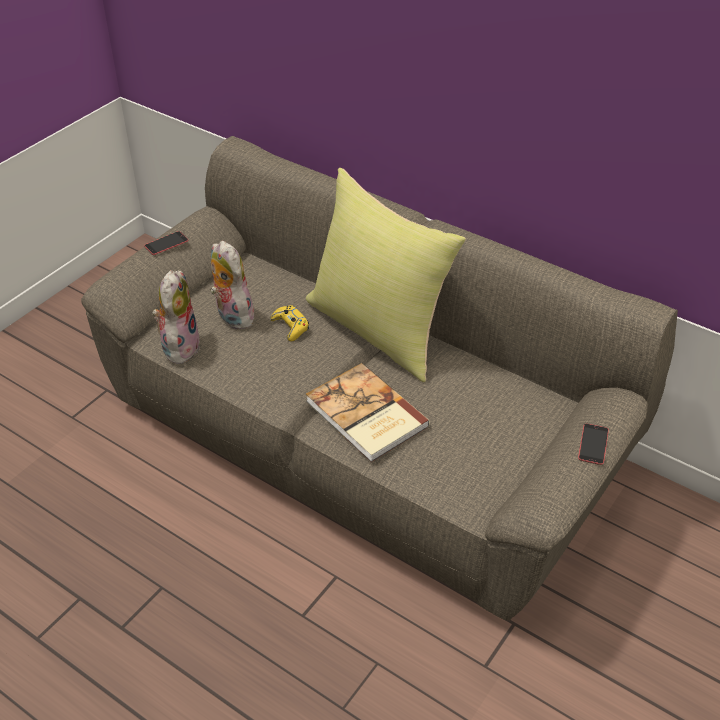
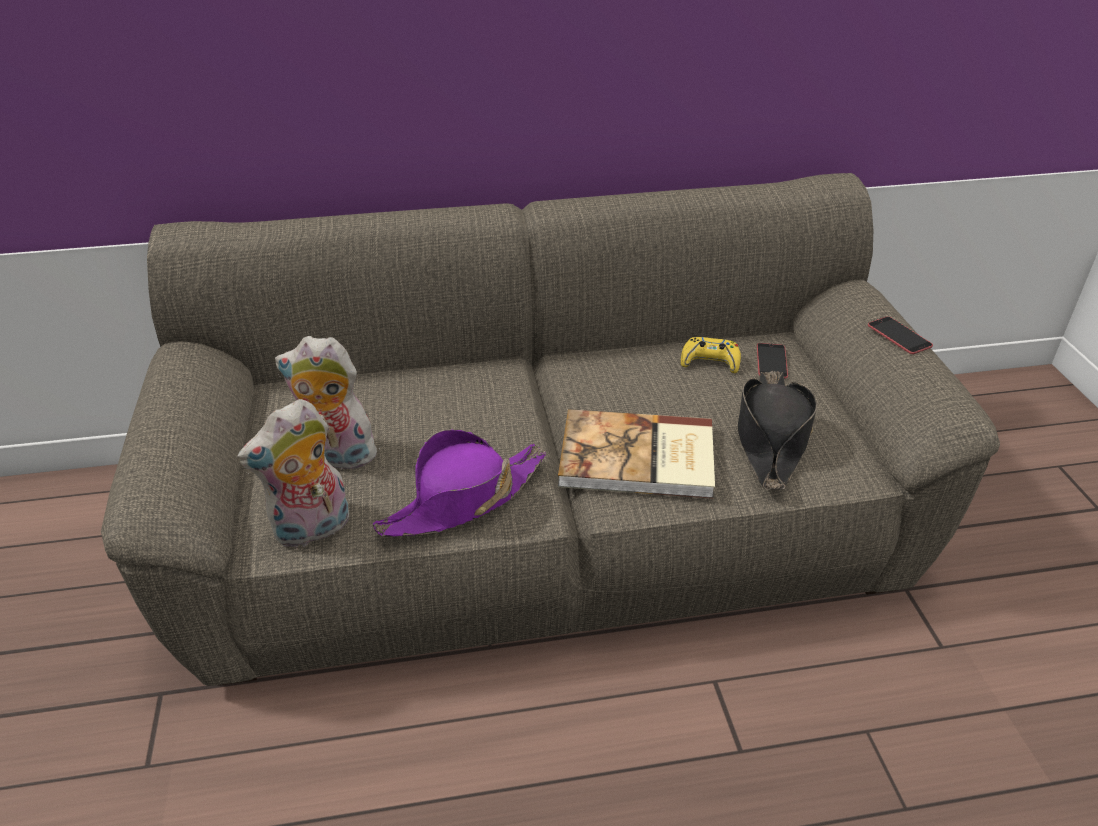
camera: 45 degrees left, 5 degrees down
(166, 243) = (165, 409): phone -> phone (771, 361)
(179, 346) = (312, 530): plush toy -> plush toy turned 90 degrees counterclockwise
(255, 377) = (463, 500): none -> purple hat
(290, 326) = (426, 425): yellow game controller -> yellow game controller (710, 361)
(379, 329) = (523, 374): yellow pillow -> none
(455, 455) = (771, 438): none -> black hat

